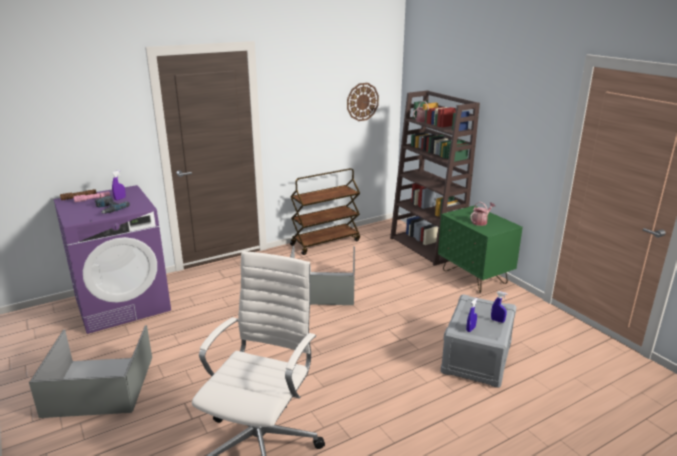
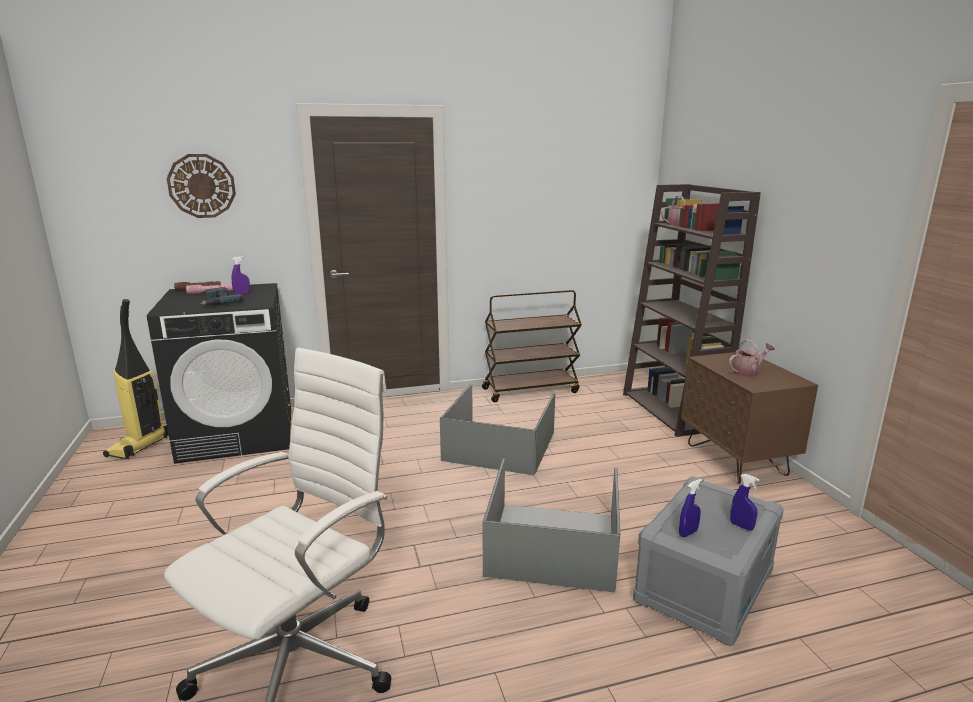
camera: 15 degrees right, 5 degrees down
(48, 325) = (140, 446): none -> vacuum cleaner
(101, 385) = (145, 532): grey storage box -> grey storage box (554, 544)
(123, 304) = (239, 434): purple washing machine -> black washing machine
(362, 102) = (597, 201): wall clock -> wall clock (202, 186)
(474, 277) = (736, 460): green nightstand -> brown nightstand

